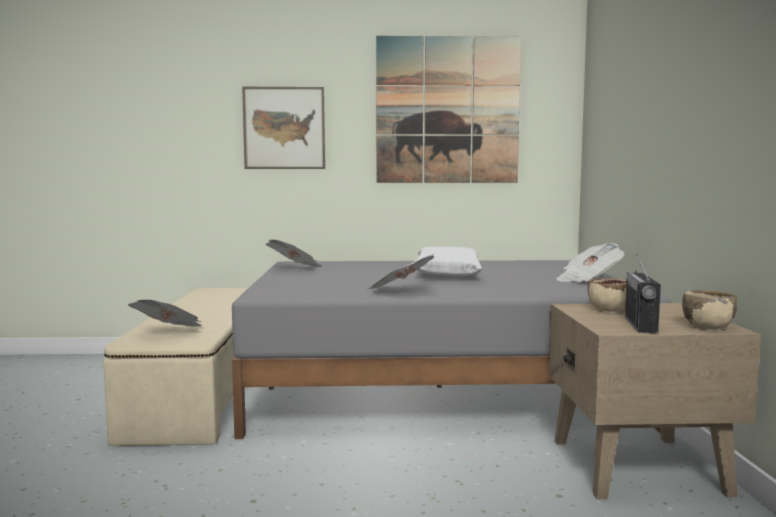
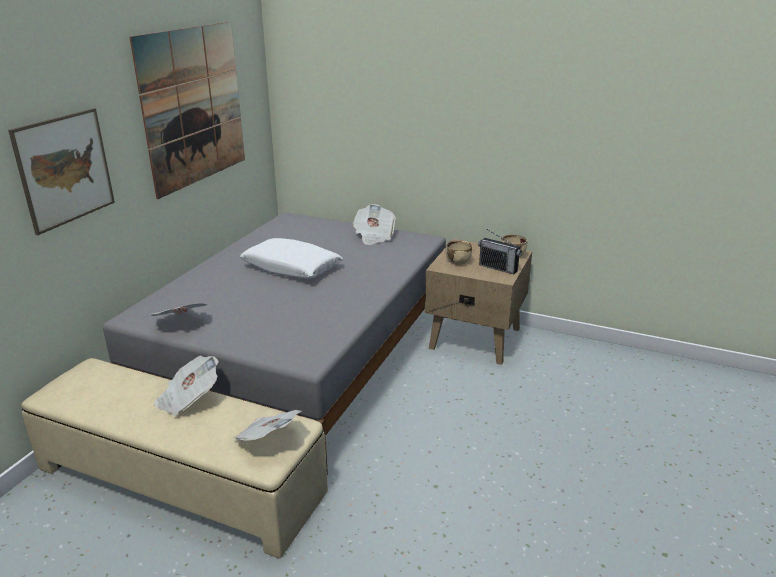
camera: 65 degrees left, 20 degrees up
(400, 291) = (352, 304): newspaper -> newspaper (188, 399)

